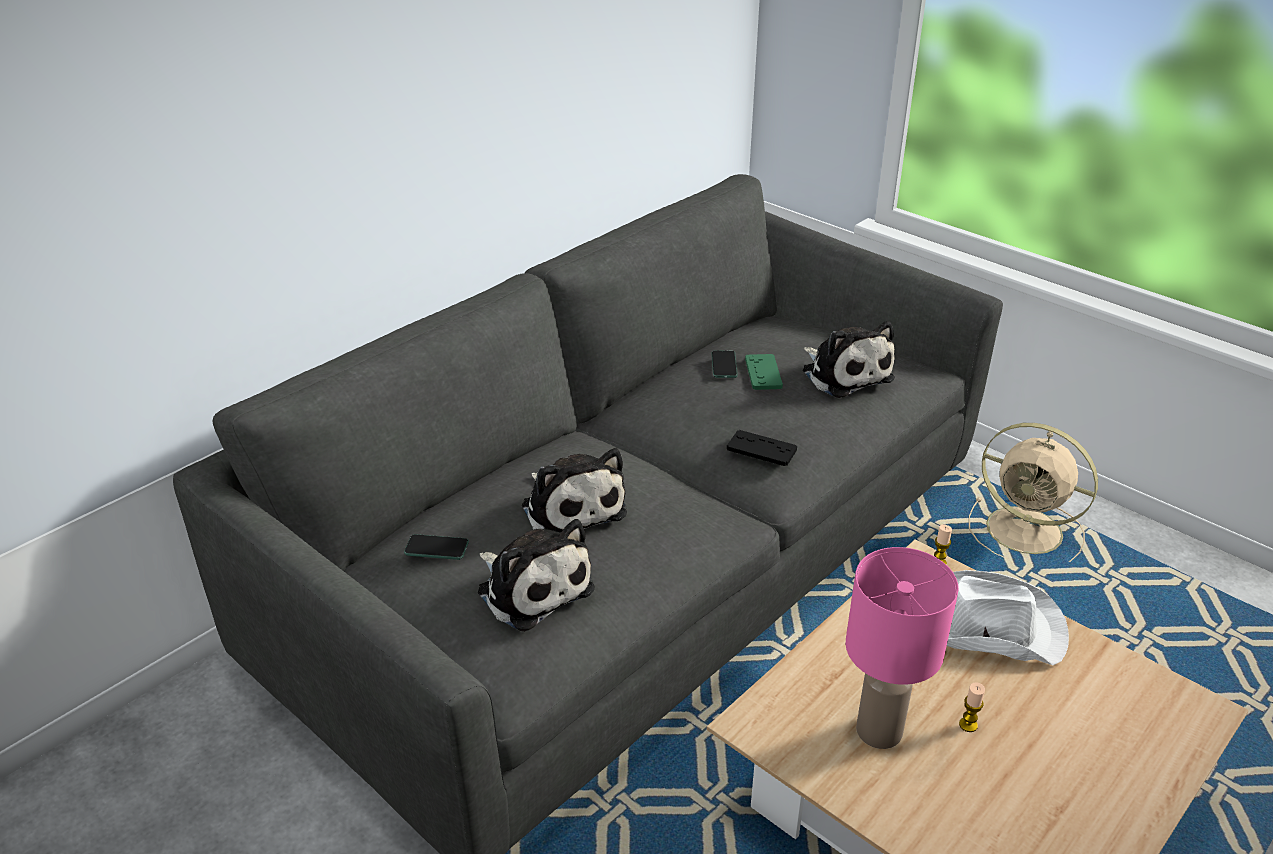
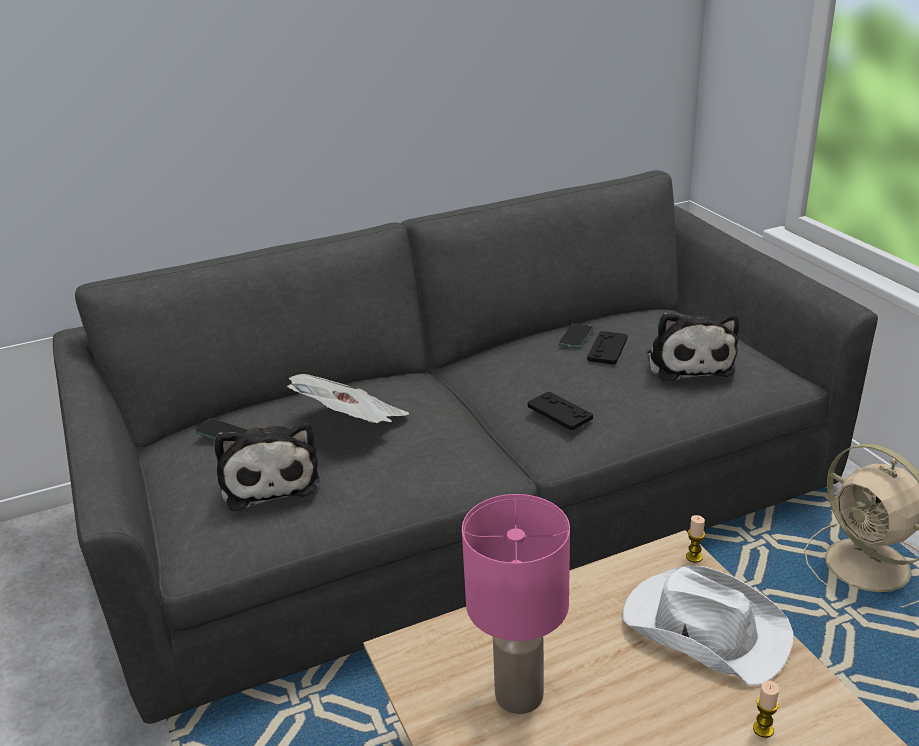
camera: 25 degrees right, 5 degrees down
(571, 507) = (352, 424): plush toy -> newspaper
(763, 373) = (607, 349): green game controller -> black game controller
(968, 725) = (615, 717): candle -> candle (763, 729)

